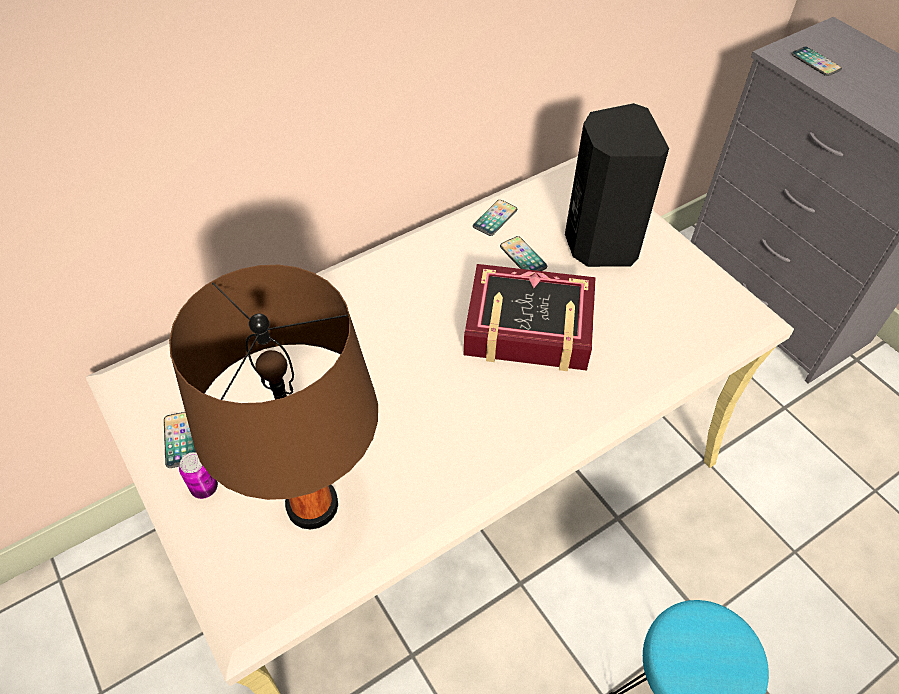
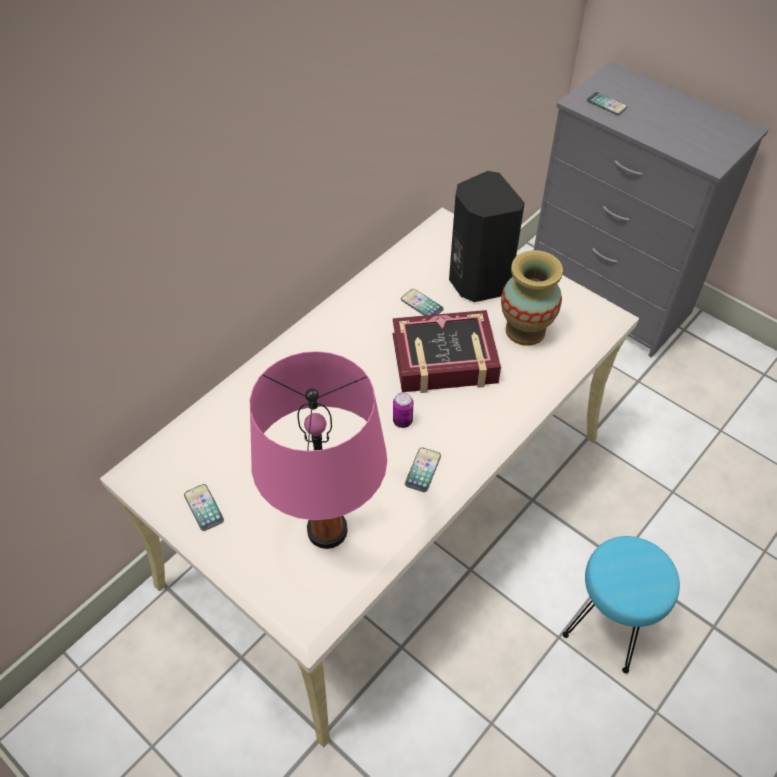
camera: 15 degrees left, 0 degrees up
(204, 488) = (238, 538): can -> can (402, 421)
(312, 505) = (327, 530): brown table lamp -> pink table lamp
(495, 218) = (389, 277): phone -> phone (423, 470)
(641, 313) = (525, 330): none -> vase

